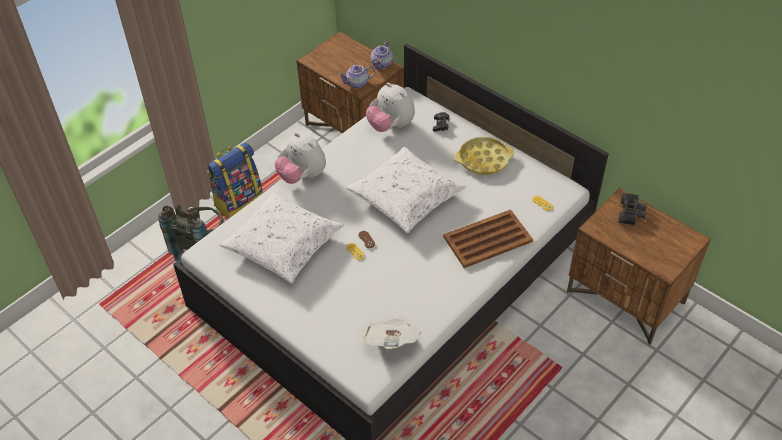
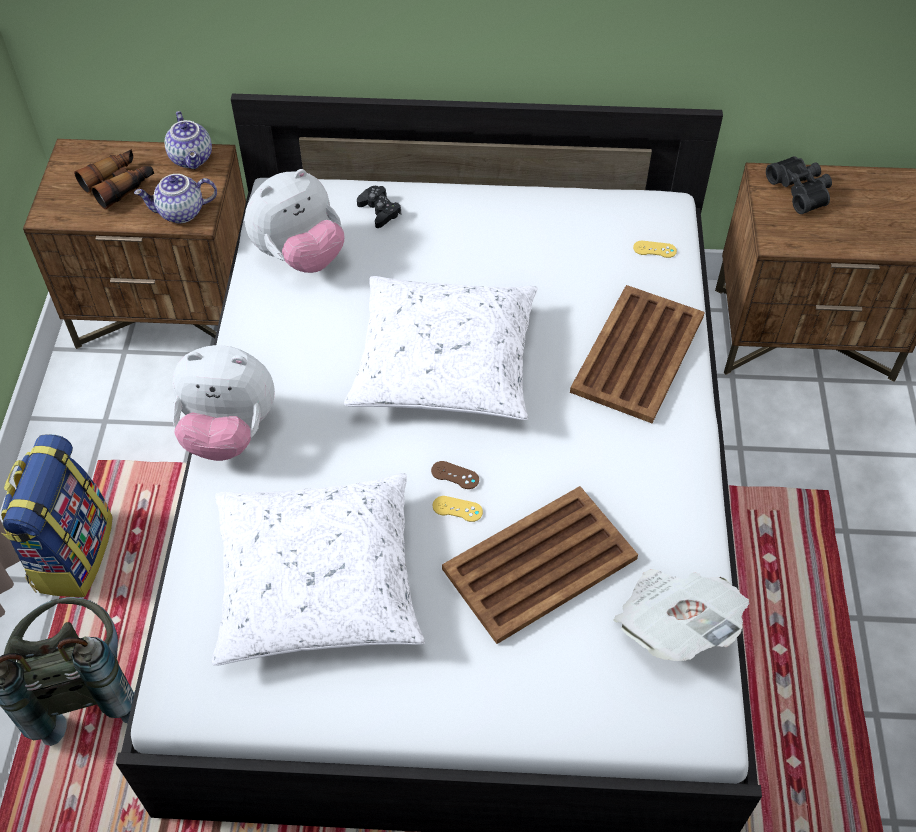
camera: 40 degrees left, 5 degrees up
(345, 61) = (119, 185): none -> binoculars
(357, 84) = (181, 213): teapot -> teapot turned 45 degrees clockwise
(366, 289) = (541, 563): none -> brown tray
(391, 126) = (300, 256): plush toy -> plush toy turned 45 degrees counterclockwise
(484, 160) = (502, 230): yellow tray -> none

